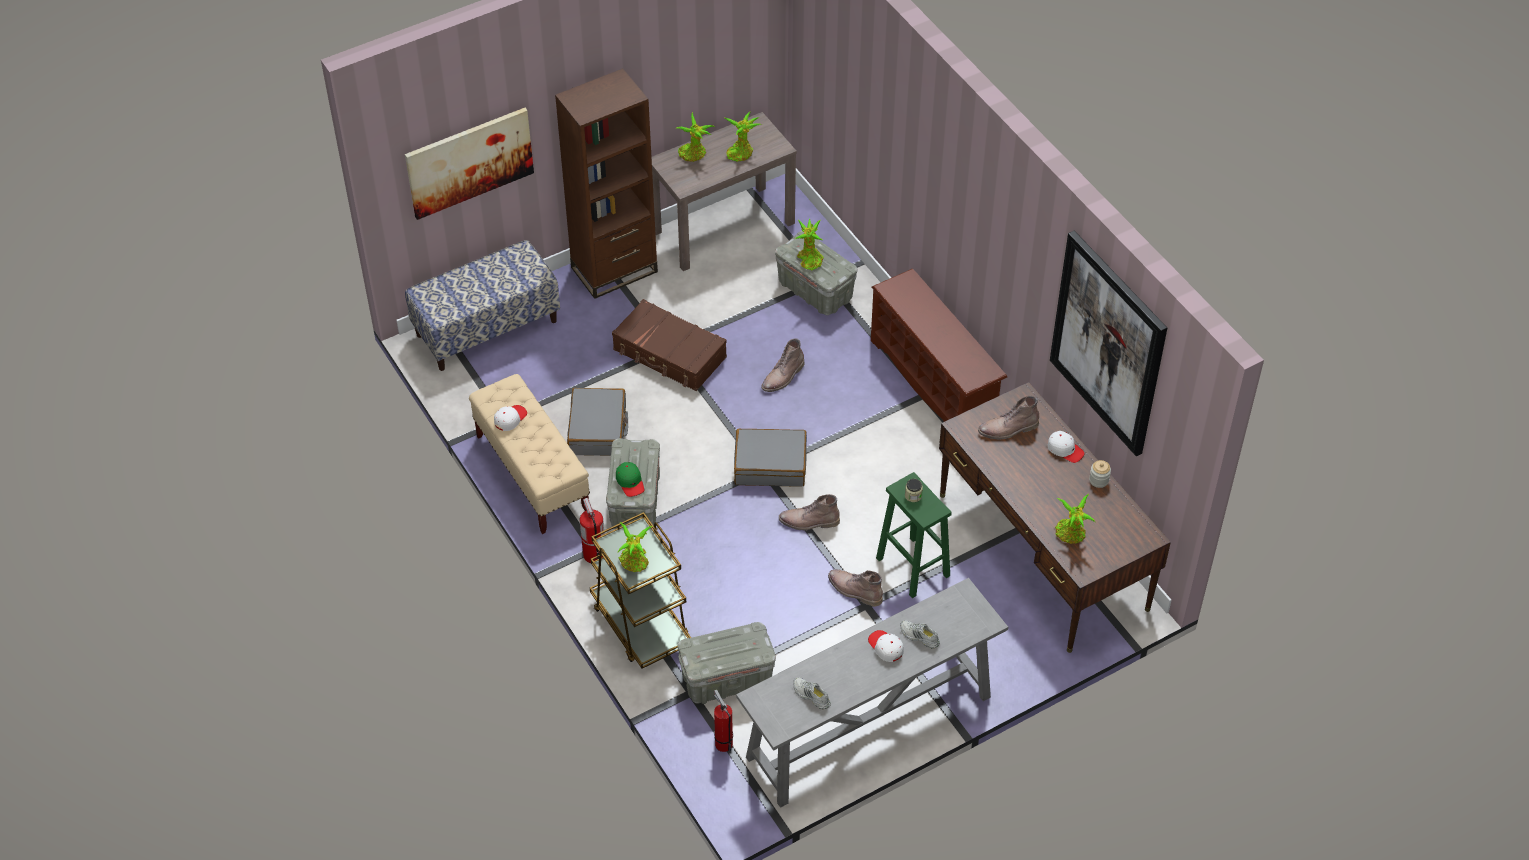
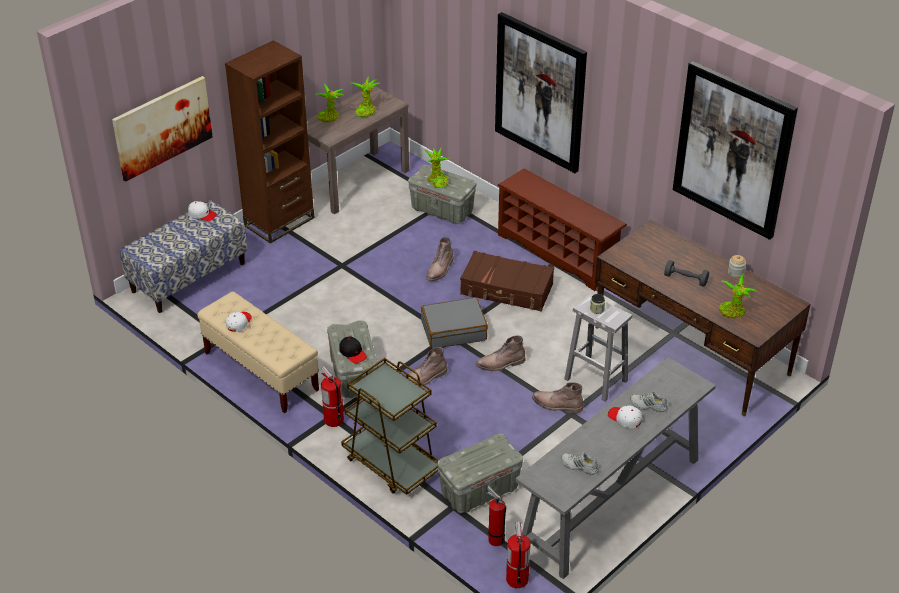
camera: 15 degrees left, 10 degrees down
(598, 430) = (305, 331): grey suitcase -> none
(630, 482) = (353, 353): green cap -> black cap
(635, 562) = (390, 396): potted plant -> none
(669, 354) = (344, 270): brown suitcase -> brown suitcase (506, 290)
(730, 796) = (517, 579): none -> fire extinguisher
(912, 566) = (595, 379): green stool -> white stool
(932, 193) = (540, 92): none -> picture
(1008, 429) = (650, 252): brown boot -> brown boot (424, 378)
(1034, 477) = (685, 279): none -> grey dumbbell
(1065, 449) = (700, 257): white cap -> white cap (202, 214)

